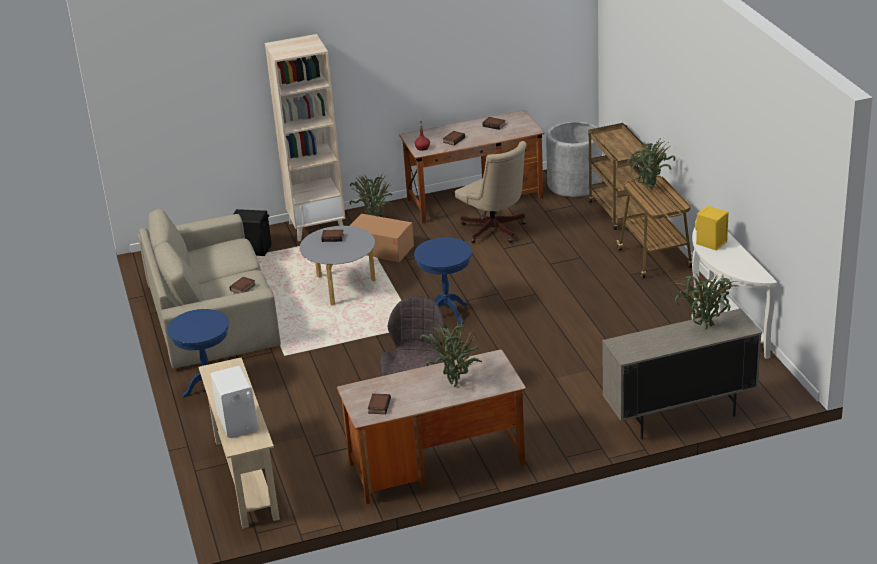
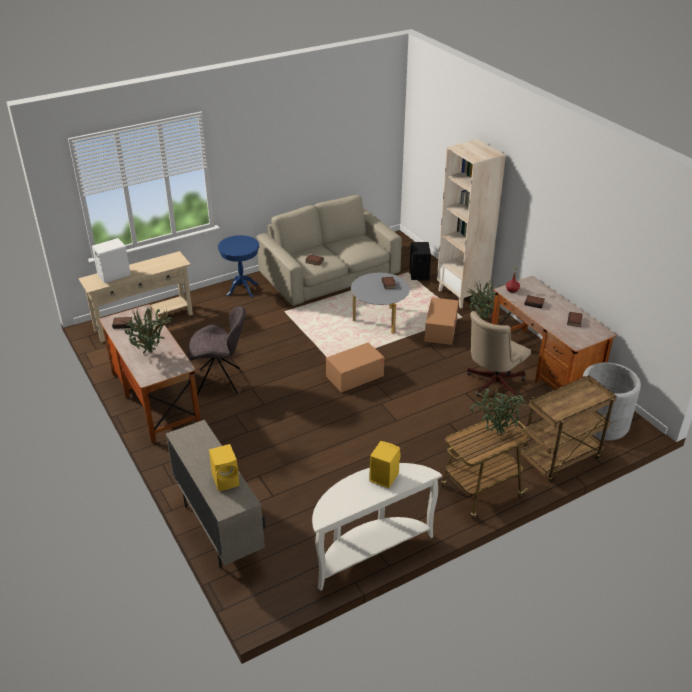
camera: 75 degrees right, 5 degrees up
(447, 313) = (355, 376): blue side table -> cardboard box
(703, 326) = (226, 480): potted plant -> yellow speaker

